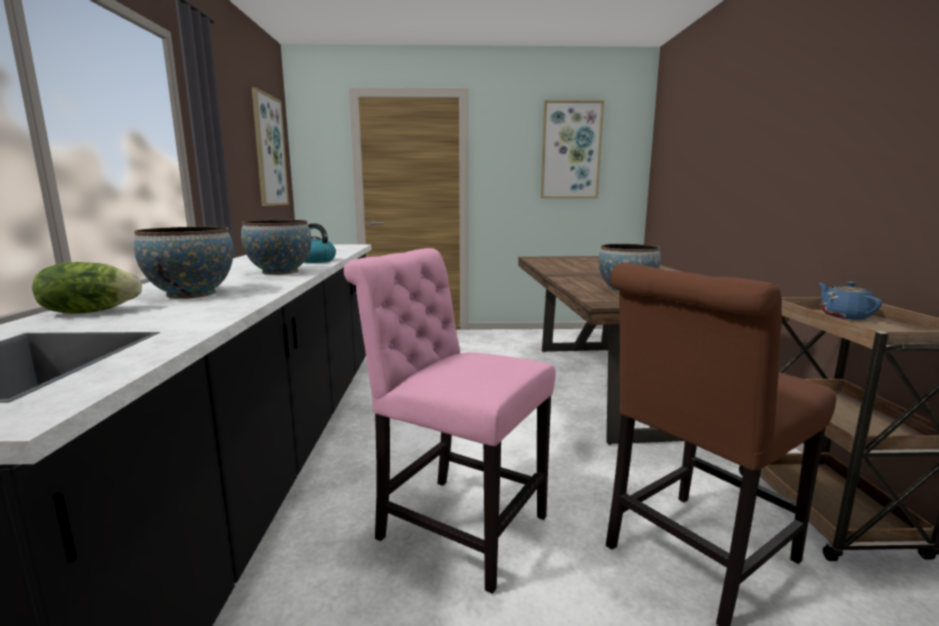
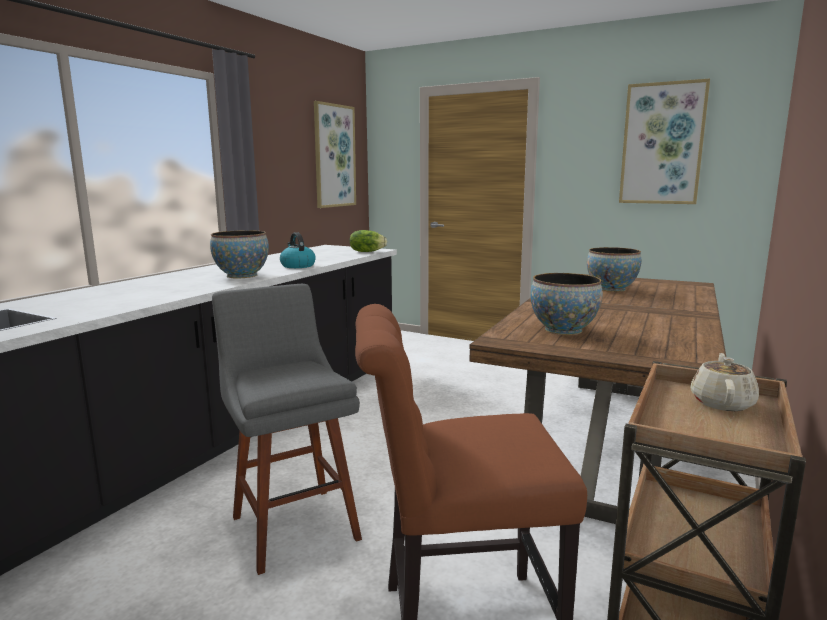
camera: 30 degrees right, 0 degrees up
(90, 312) = (64, 298): lettuce -> lettuce (367, 252)
(191, 294) = (141, 290): bowl -> bowl (611, 289)
(455, 525) = (293, 523): pink chair -> grey stool
(844, 316) = (722, 402): blue teapot -> beige teapot

